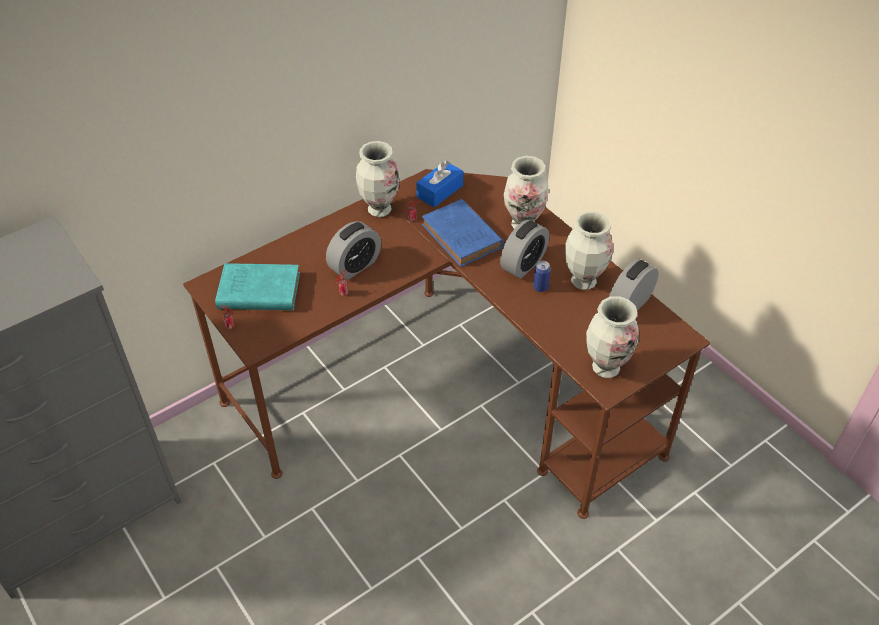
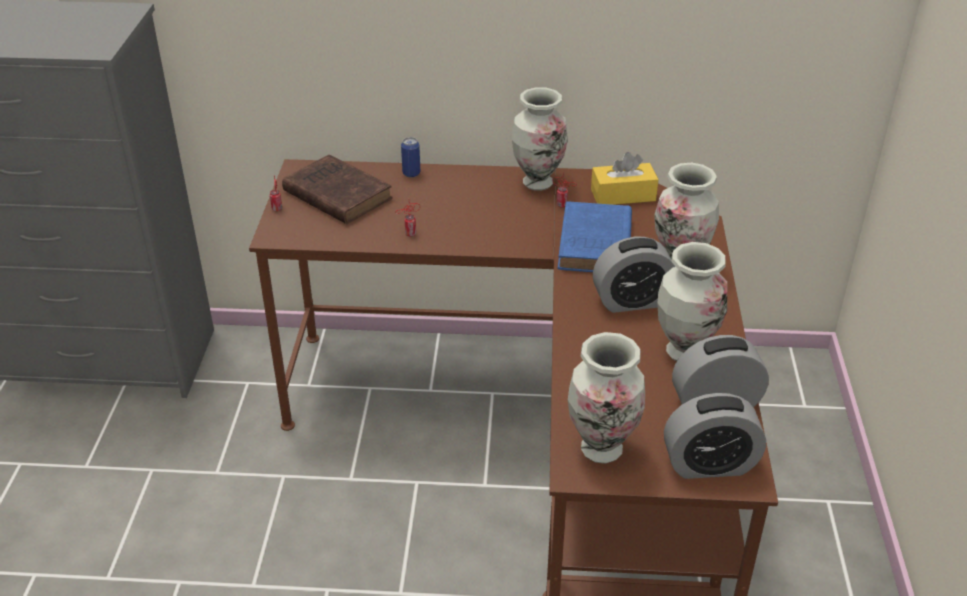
camera: 40 degrees right, 10 degrees down
(256, 291) = (335, 194): turquoise book -> brown book
(355, 266) = (451, 217): alarm clock -> alarm clock (709, 464)
(440, 191) = (623, 195): blue tissue box -> yellow tissue box
(540, 287) = (624, 332): can -> can (411, 173)

